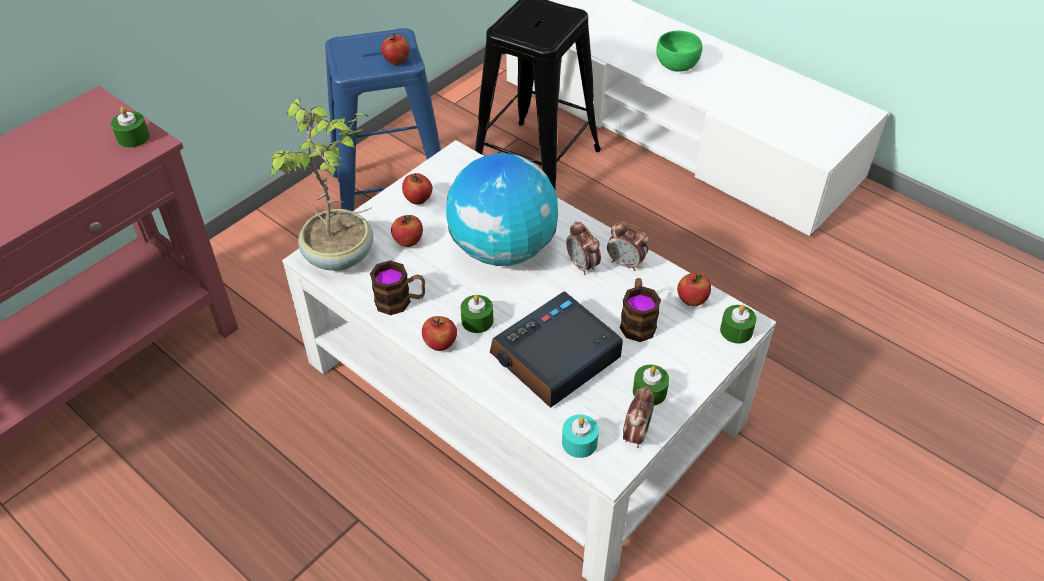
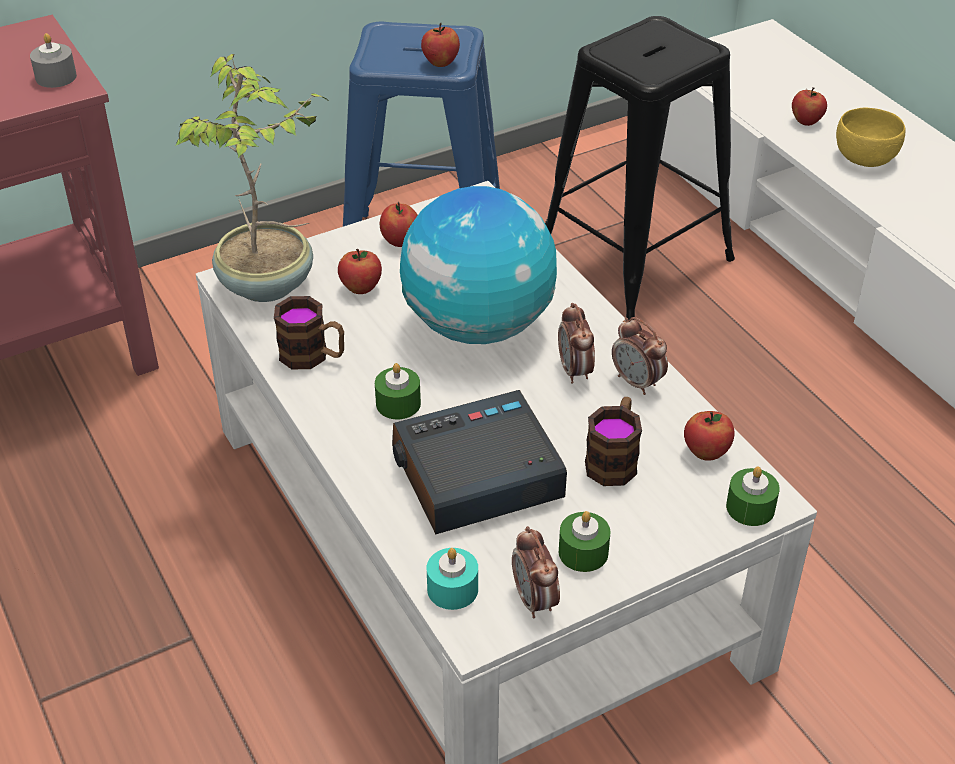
camera: 20 degrees right, 5 degrees down
(133, 137) = (56, 77): green candle -> grey candle
(440, 344) = (335, 420): apple -> apple (806, 121)
(635, 434) = (535, 601): alarm clock -> alarm clock turned 120 degrees clockwise
(676, 65) = (864, 157): green bowl -> yellow bowl

